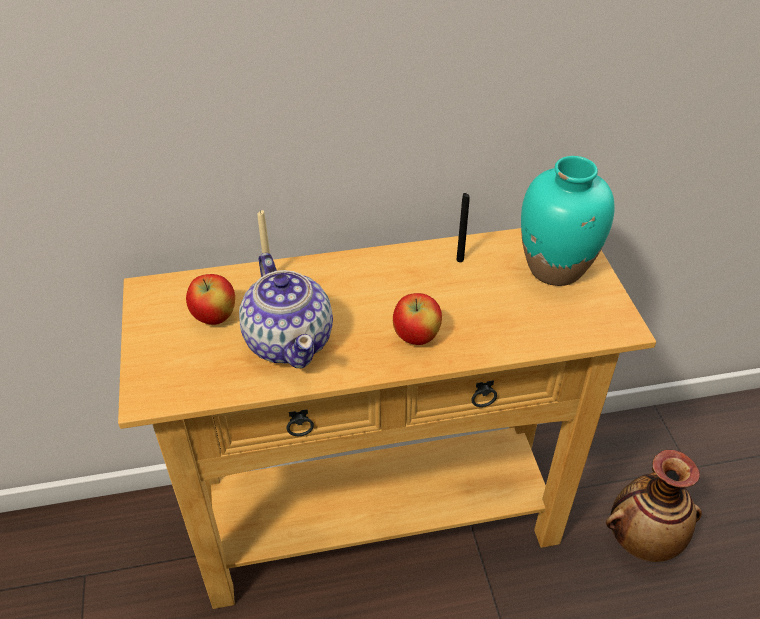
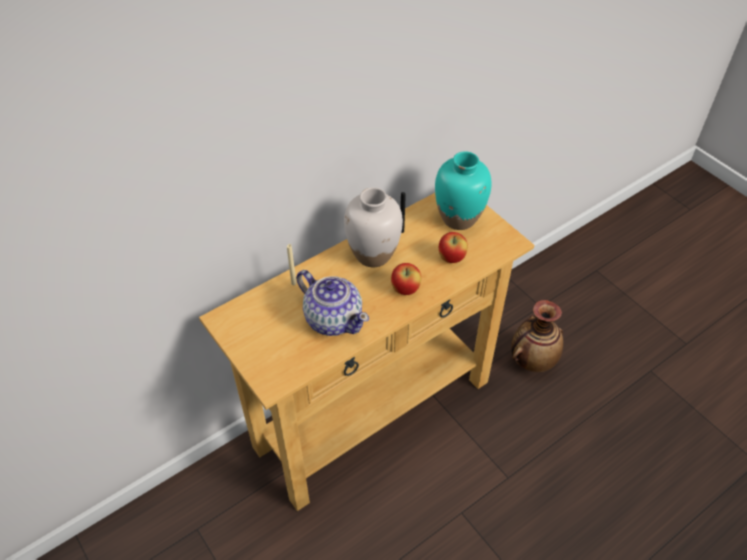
camera: 25 degrees left, 5 degrees up
(215, 317) = (278, 321): apple -> apple (451, 258)
(400, 277) = (373, 255): none -> white vase

